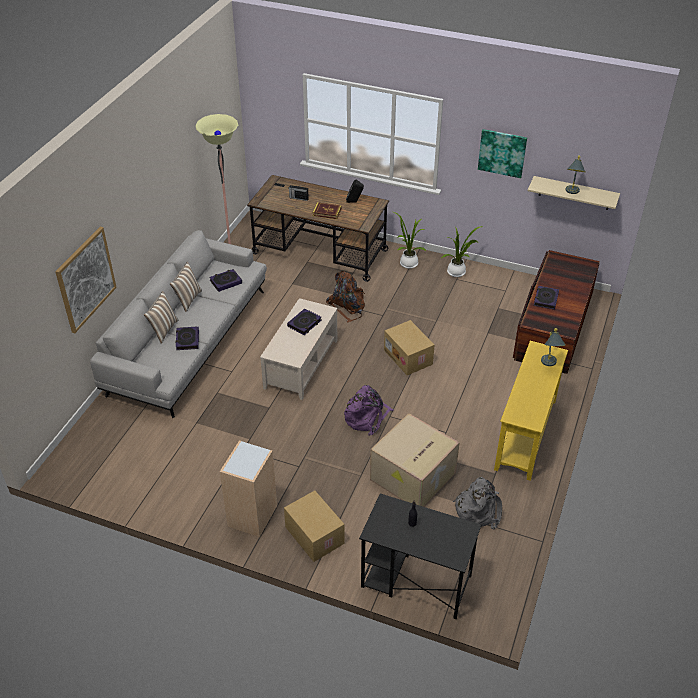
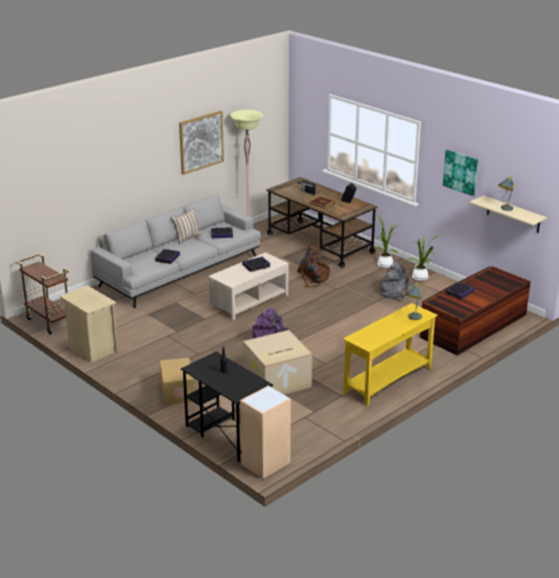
camera: 25 degrees right, 15 degrees down
(80, 475) = (49, 321): none -> brown cart
(86, 279) = (101, 186): picture -> picture (201, 142)
(163, 330) = (156, 250): pillow -> none
(166, 504) = (92, 349): none -> beige nightstand
(252, 516) = (143, 370): bookcase -> bookcase (265, 463)
(409, 357) = (335, 316): cardboard box -> none
(478, 510) = (310, 411): grey backpack -> grey backpack (396, 292)

